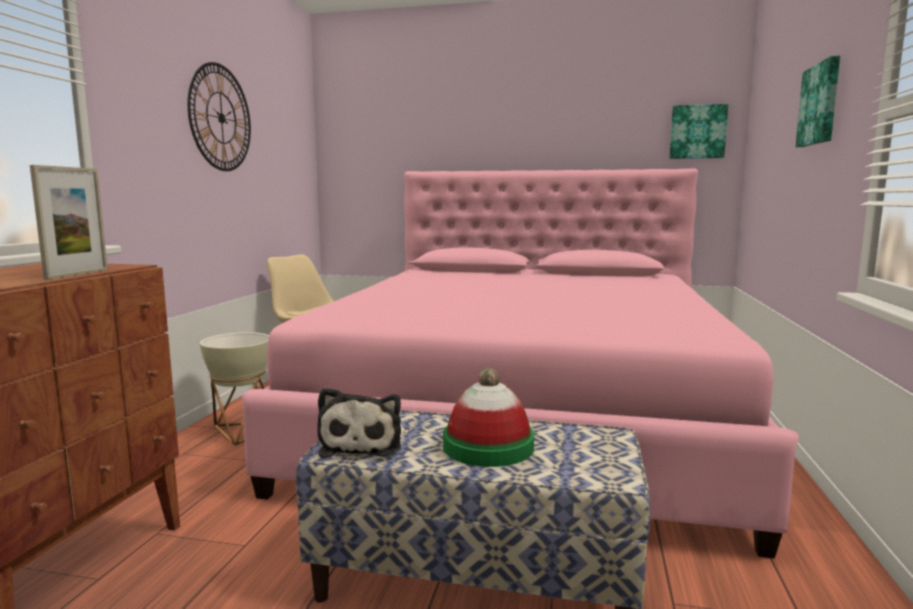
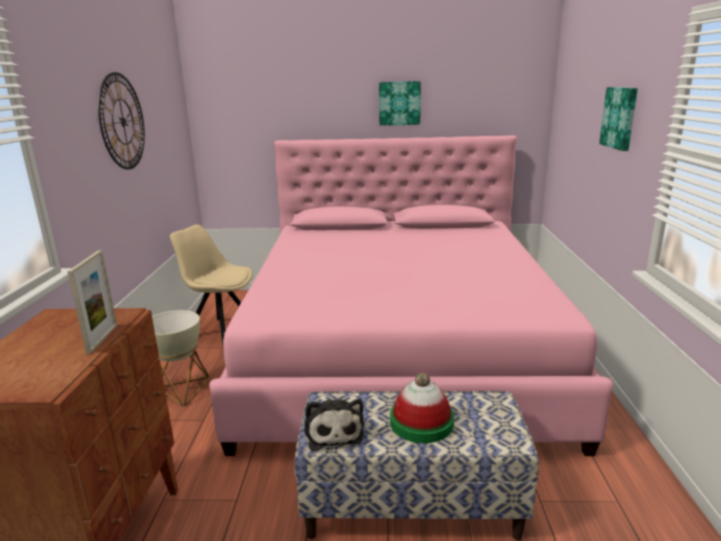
camera: 10 degrees left, 10 degrees up
(697, 132) = (515, 104): picture -> picture (399, 103)

